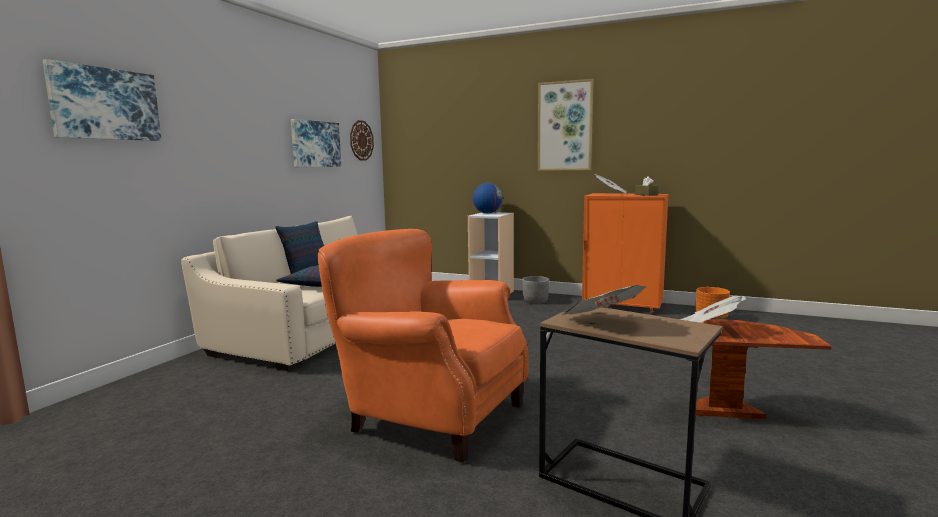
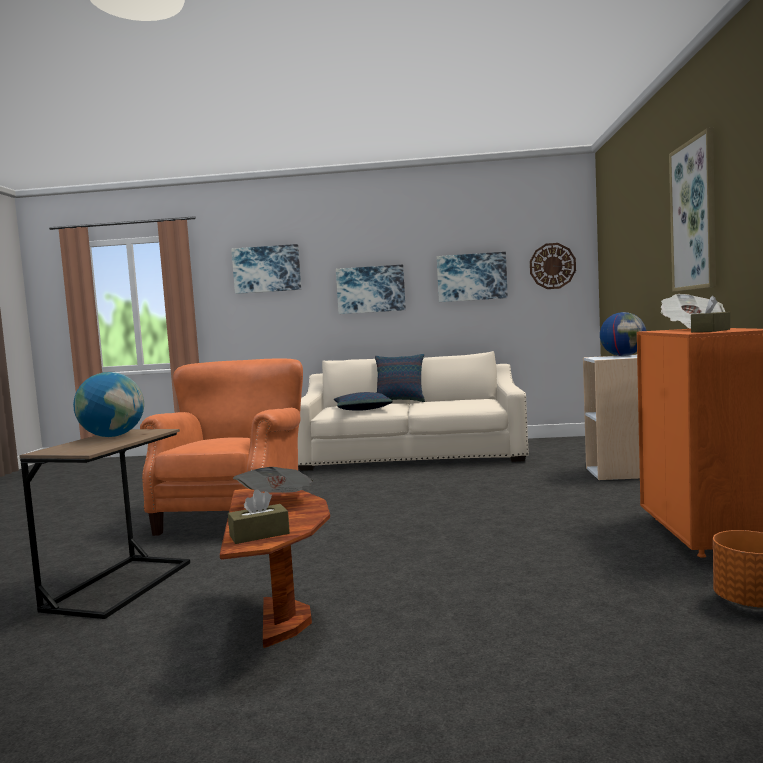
camera: 70 degrees right, 5 degrees down
(236, 148) = (371, 289): none -> picture
(535, 301) = (624, 493): grey planter -> none
(601, 322) = (112, 436): newspaper -> globe
(790, 335) = (259, 534): none -> brown tissue box

